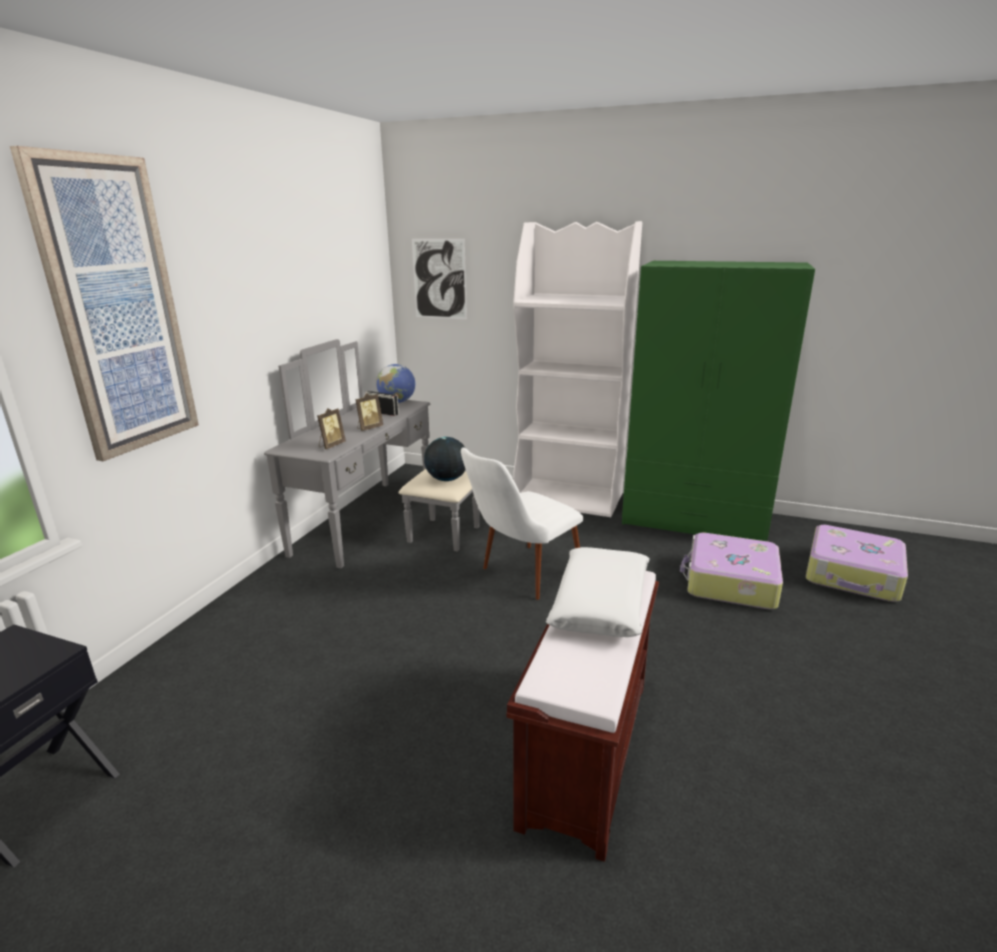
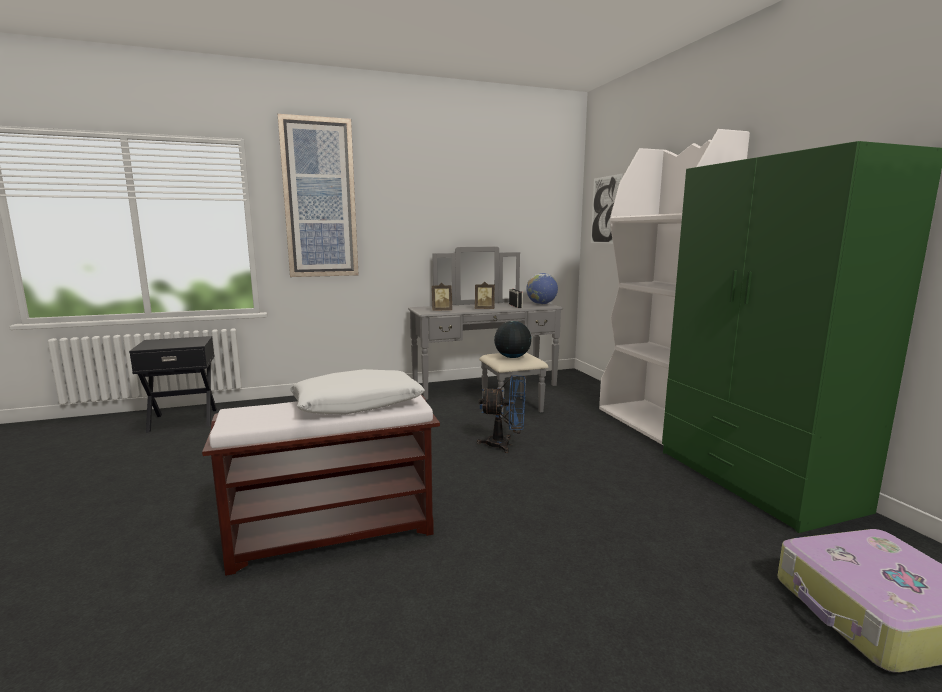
camera: 50 degrees right, 10 degrees down
(520, 577) = (504, 445): white chair -> blue fan
(730, 582) = (673, 531): suitcase -> none

